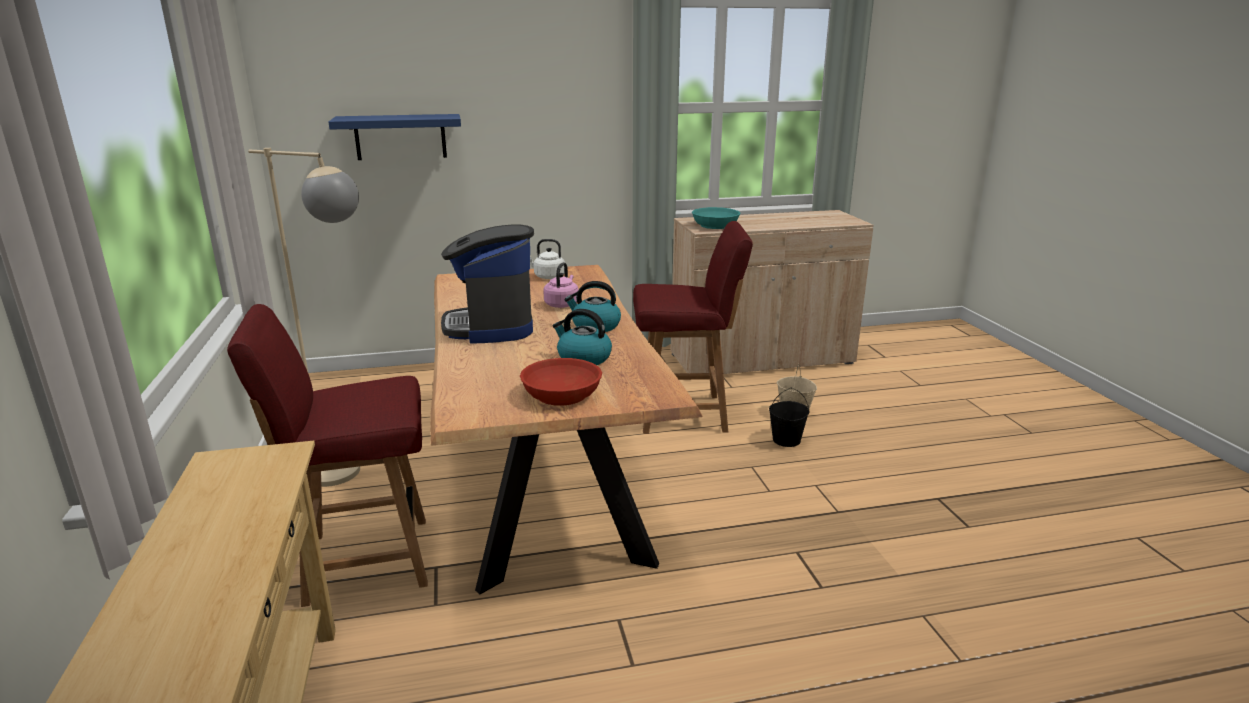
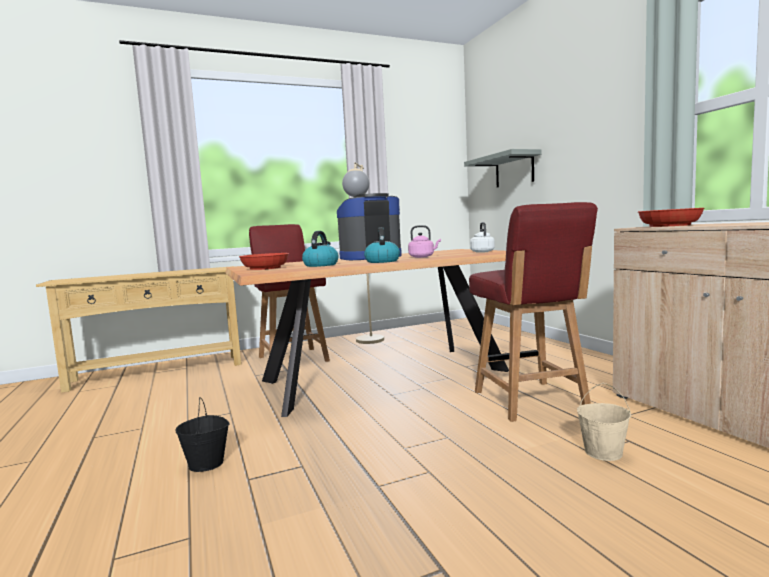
camera: 80 degrees right, 15 degrees down
(400, 137) = (514, 170): blue shelf -> grey shelf
(715, 225) = (669, 225): turquoise bowl -> red bowl
(786, 440) = (523, 451): black bucket -> black bucket (207, 464)

